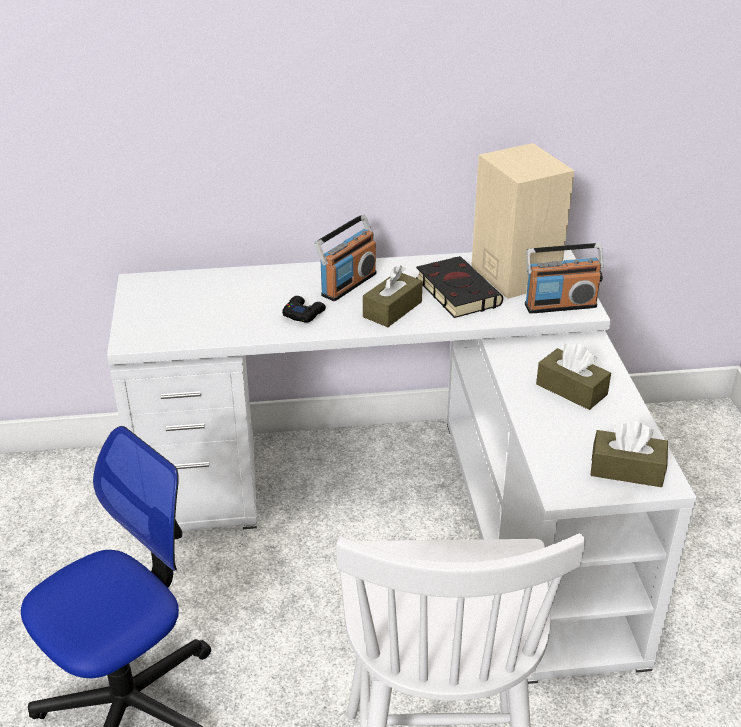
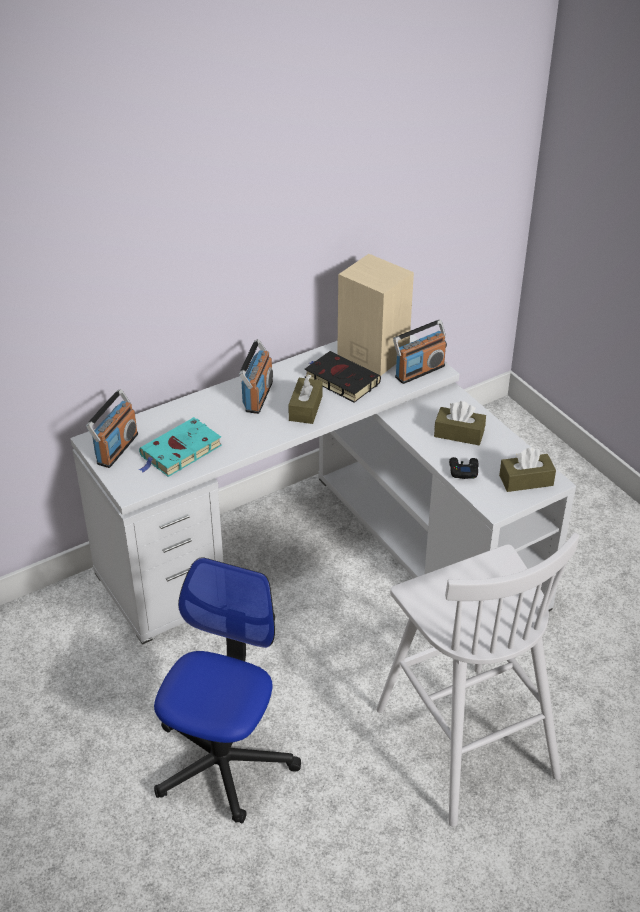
camera: 25 degrees left, 5 degrees up
(154, 296) = (116, 448): none -> radio
(216, 316) = (179, 452): none -> turquoise book
(303, 313) = (243, 430): black game controller -> black game controller (463, 470)

